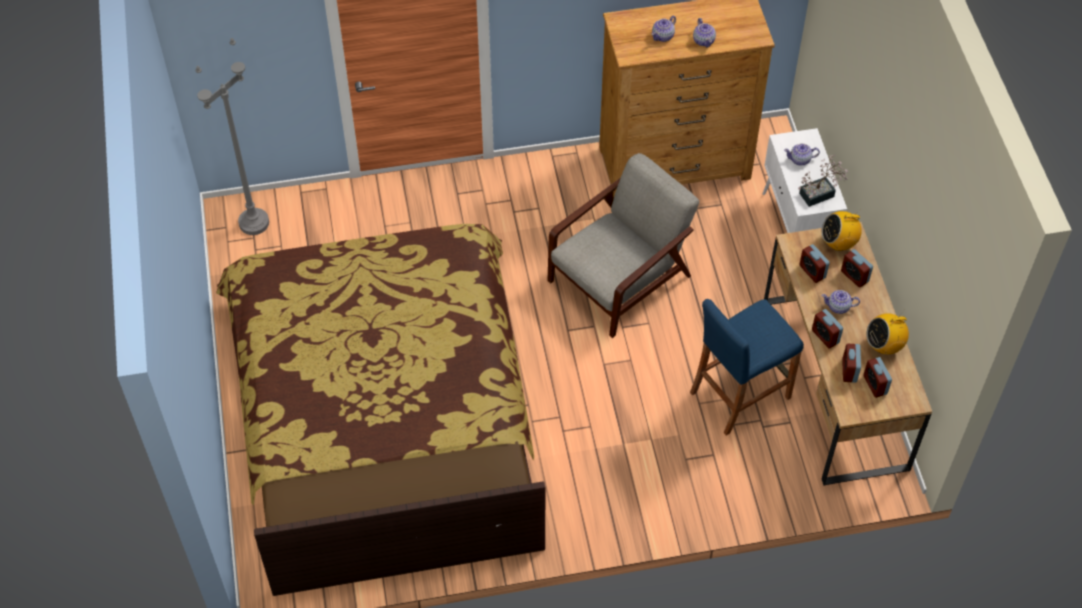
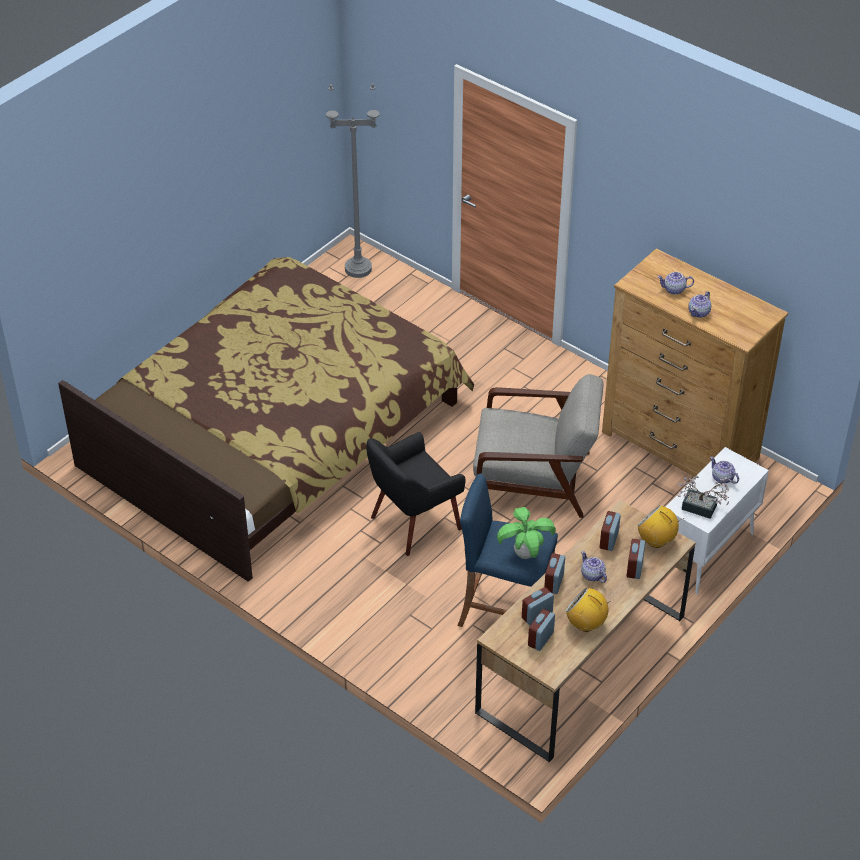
camera: 50 degrees right, 10 degrees down
(589, 388) = (414, 522): none -> black armchair
(773, 334) = (525, 554): none -> potted plant

